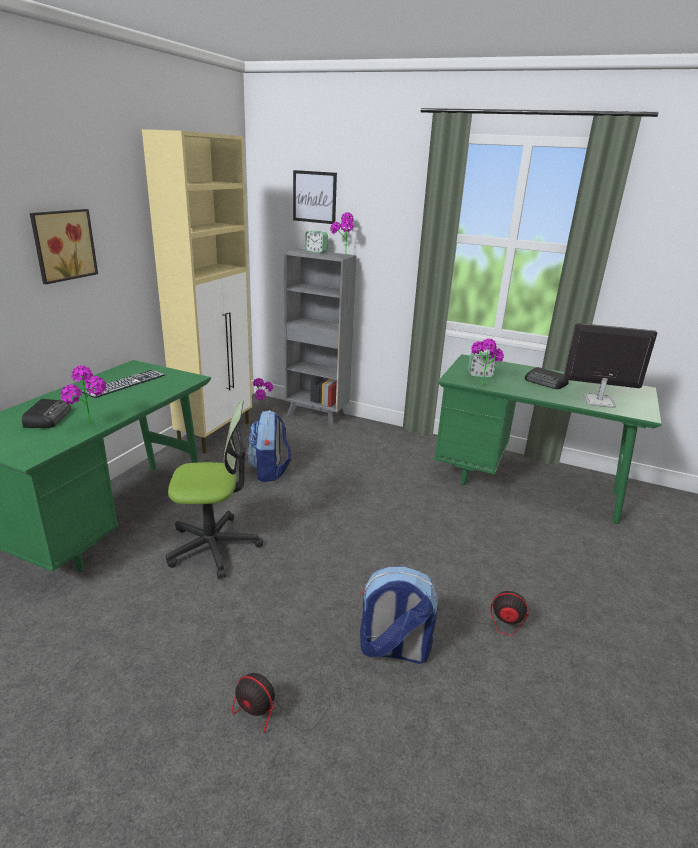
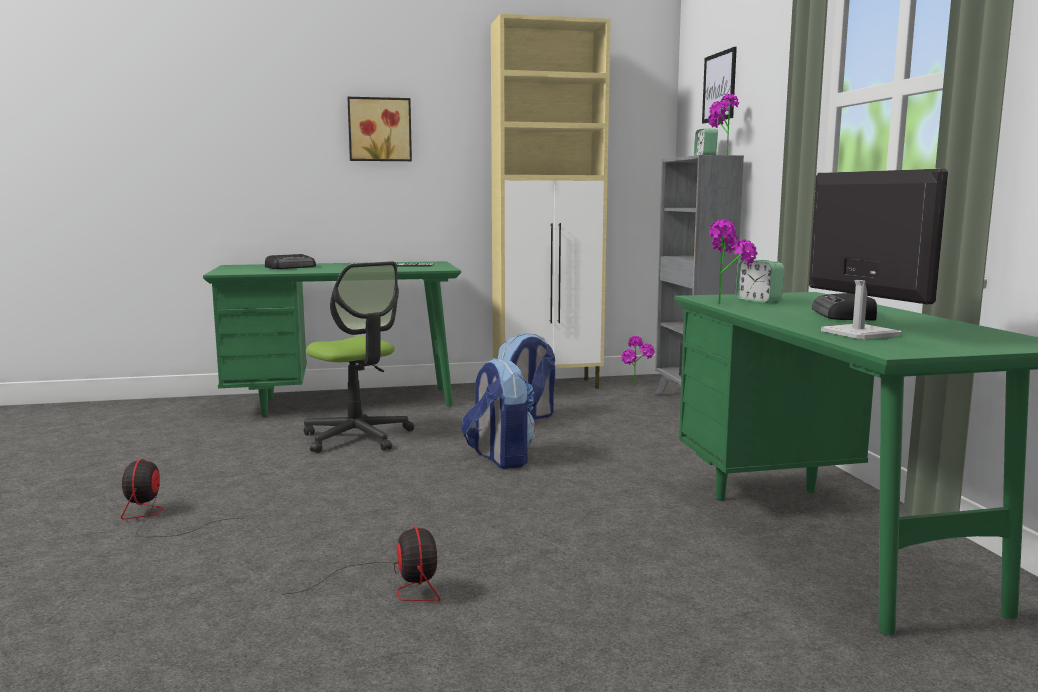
camera: 55 degrees right, 15 degrees down
(91, 426) = (294, 271): potted plant -> none
(393, 649) = (292, 542): backpack -> backpack (499, 458)

